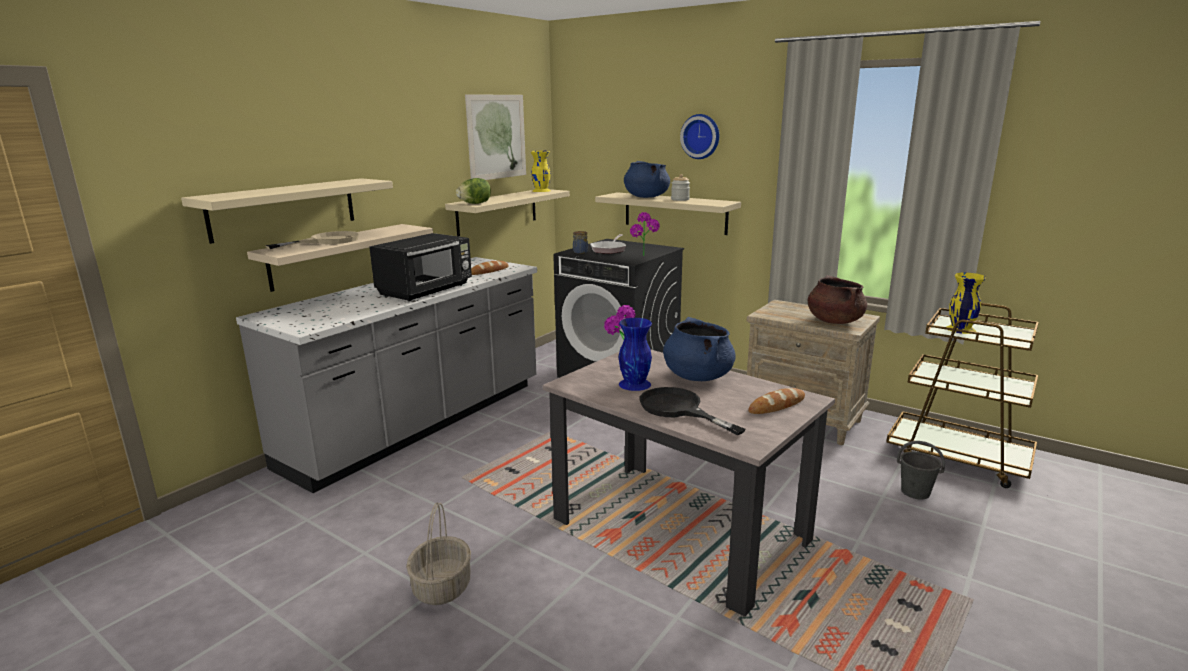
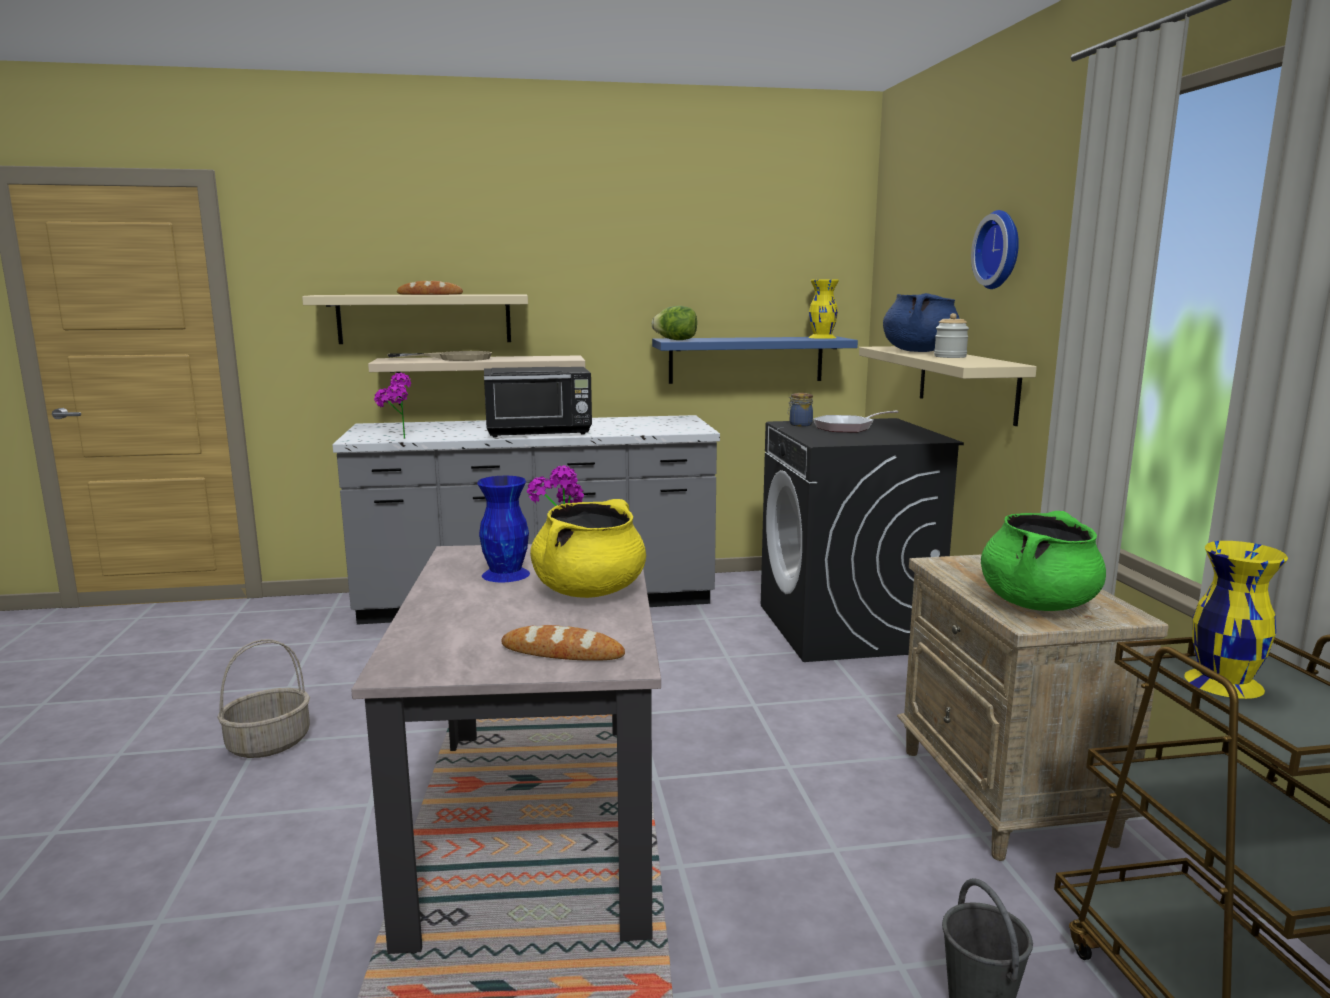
camera: 45 degrees right, 5 degrees down
(489, 271) = (655, 428): bread -> bread (430, 294)
(496, 137) = (755, 257): picture -> none
(497, 211) = (746, 359): beige shelf -> blue shelf
(644, 257) = (861, 441): potted plant -> potted plant (397, 439)
(678, 409) = (459, 611): black frying pan -> none
(697, 376) = (589, 591): blue cooking pot -> yellow cooking pot
(834, 321) = (1037, 604): brown cooking pot -> green cooking pot

